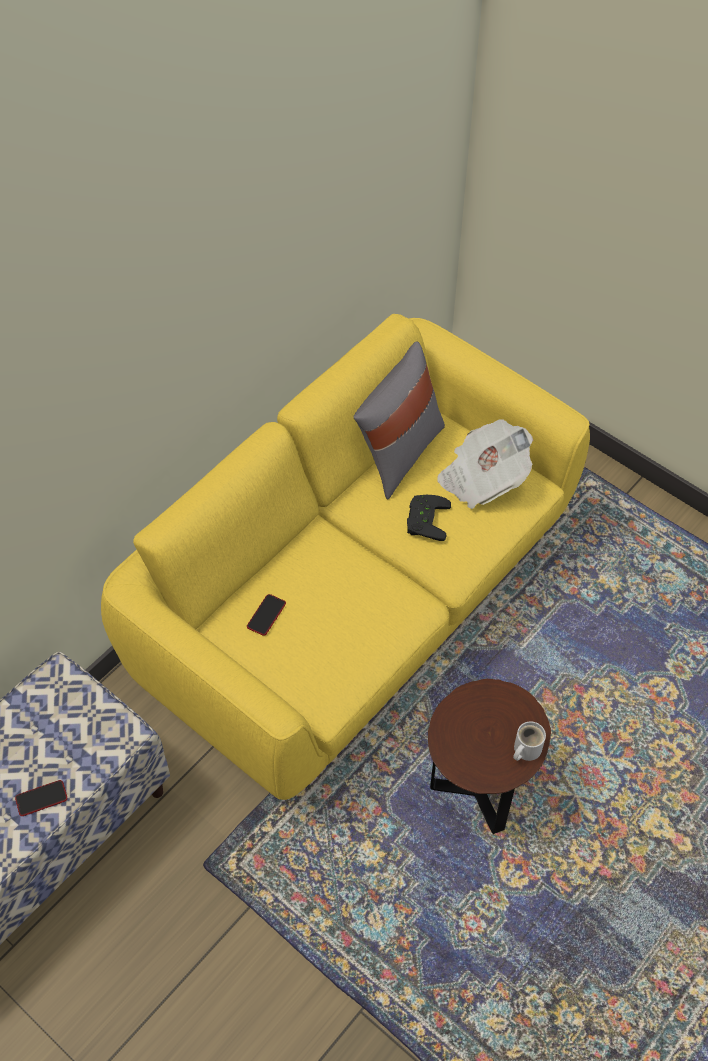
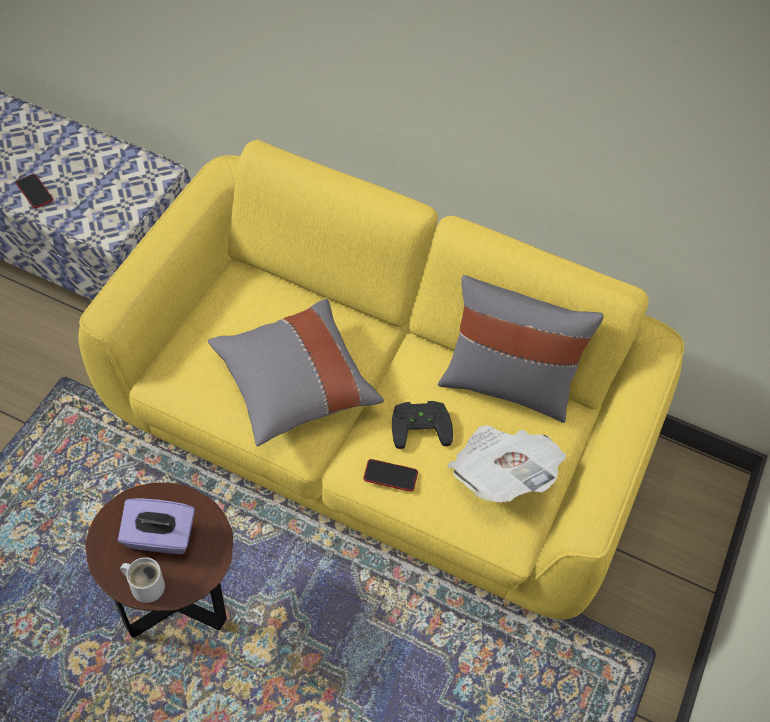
camera: 70 degrees right, 0 degrees up
(266, 615) = (256, 306): phone -> phone (390, 476)
(360, 602) = (294, 385): none -> grey pillow
(483, 733) = (159, 537): none -> purple tissue box

